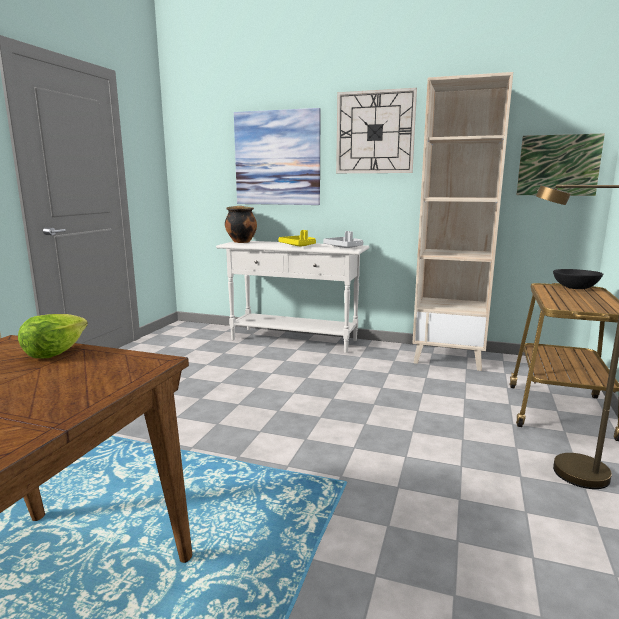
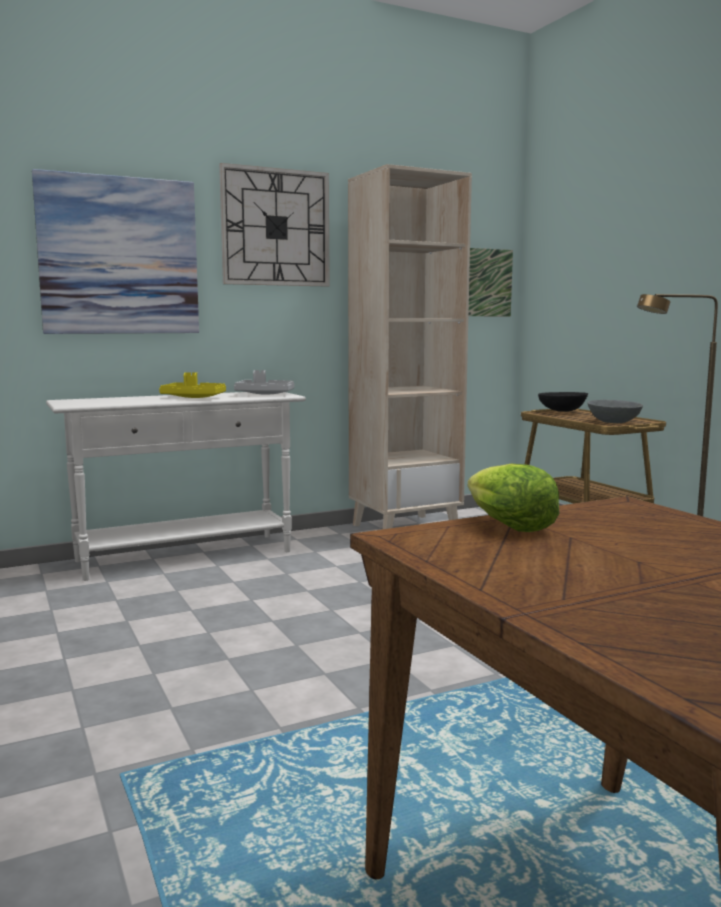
camera: 45 degrees left, 5 degrees down
(241, 242) = (71, 401): cooking pot -> none
(575, 305) = (613, 422): none -> grey bowl

